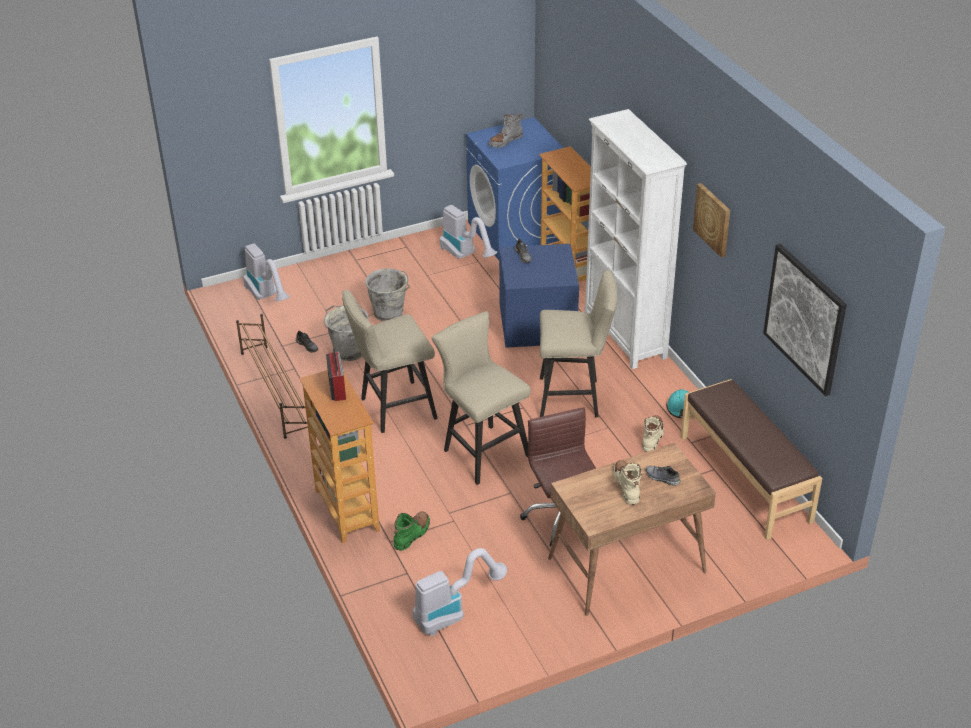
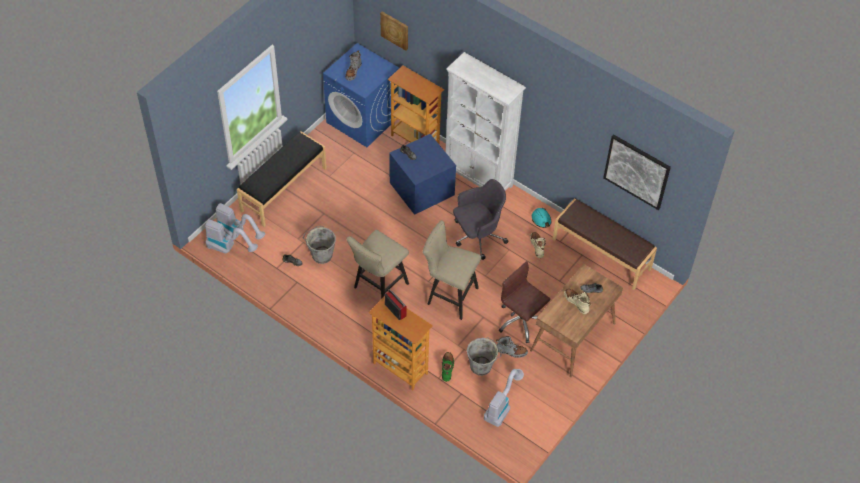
camera: 30 degrees left, 15 degrees up
(275, 390) = (297, 303): brown shoe rack -> none
(360, 270) = (283, 189): none -> black bench
(389, 313) = (326, 216): grey bucket -> grey bucket (482, 366)
(466, 255) = (343, 151): vacuum cleaner -> vacuum cleaner (229, 248)
(520, 549) = (511, 351): none -> grey boot
(574, 398) = (477, 236): beige stool -> grey office chair
(713, 219) = (551, 117): picture -> picture (395, 30)

